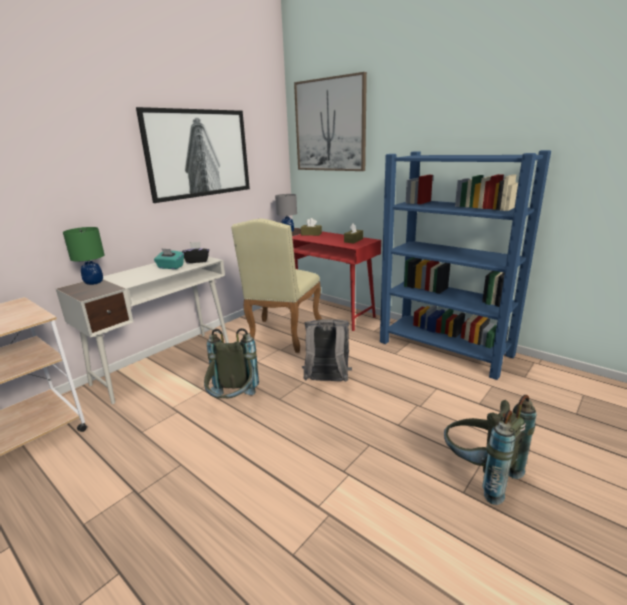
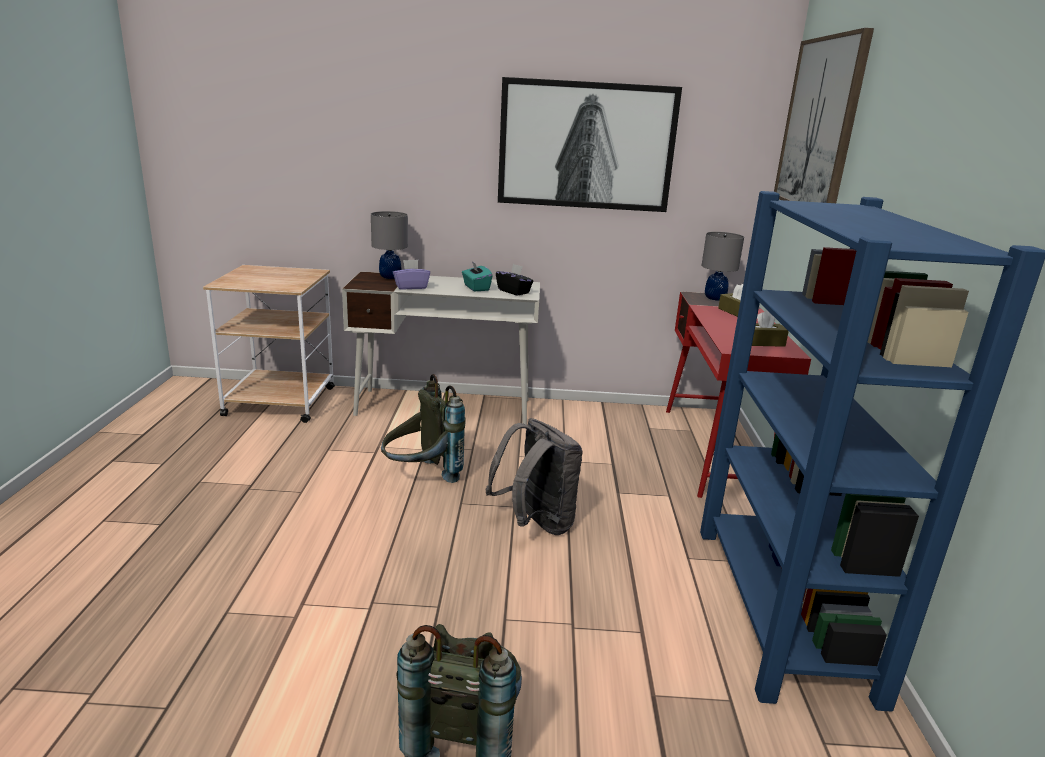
camera: 50 degrees right, 0 degrees up
(94, 283) = (389, 277): green table lamp -> grey table lamp
(129, 281) = (411, 287): none -> purple tissue box
(282, 336) = (598, 448): beige chair -> none

